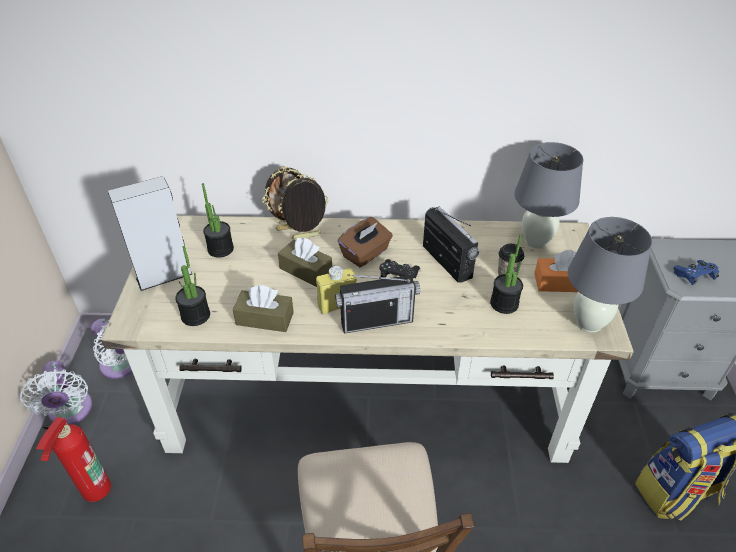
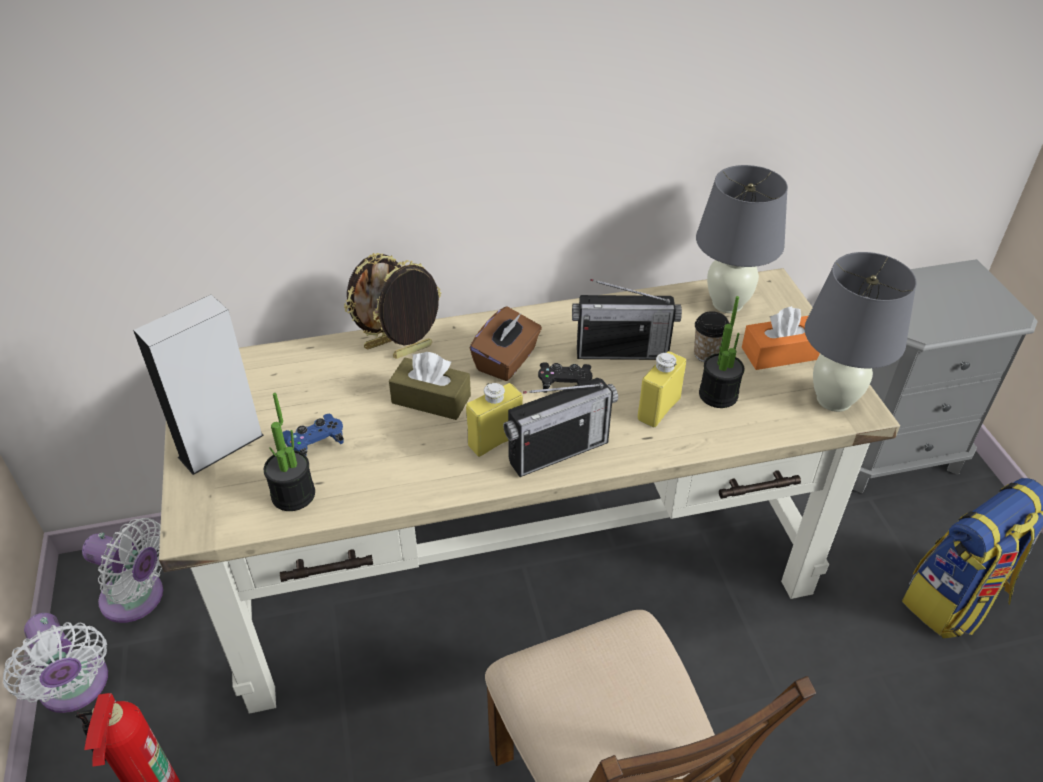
camera: 15 degrees left, 0 degrees up
(220, 249) = (292, 391): potted plant -> none
(265, 318) = (398, 479): brown tissue box -> none
(446, 261) = (621, 352): radio -> radio turned 135 degrees clockwise
(457, 306) = (658, 409): none -> yellow bottle
(694, 276) = (930, 316): blue game controller -> blue game controller (315, 443)

